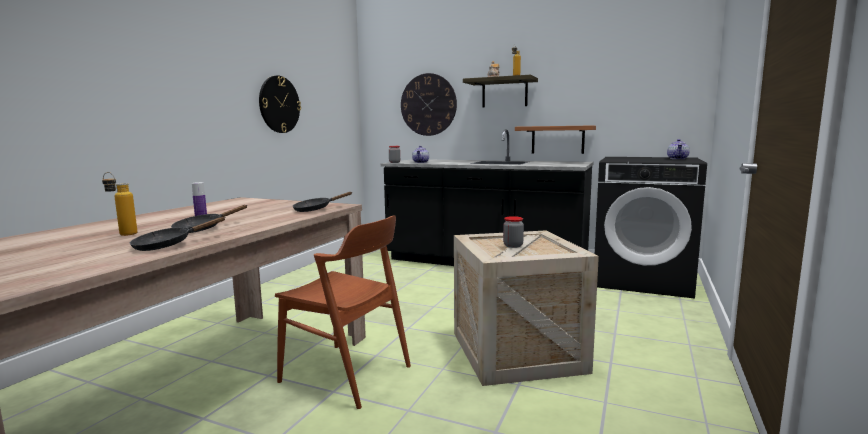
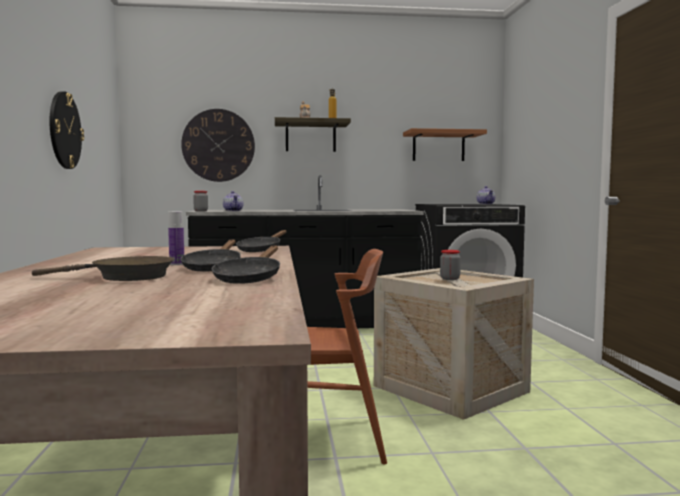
camera: 30 degrees left, 5 degrees down
(123, 234) = (126, 277): bottle -> brown frying pan
(557, 140) = (368, 187): shelf -> shelf (438, 146)

